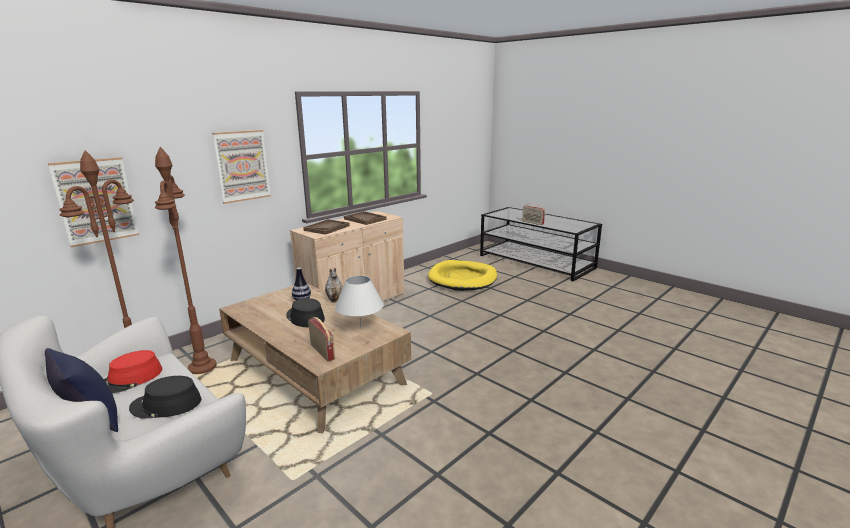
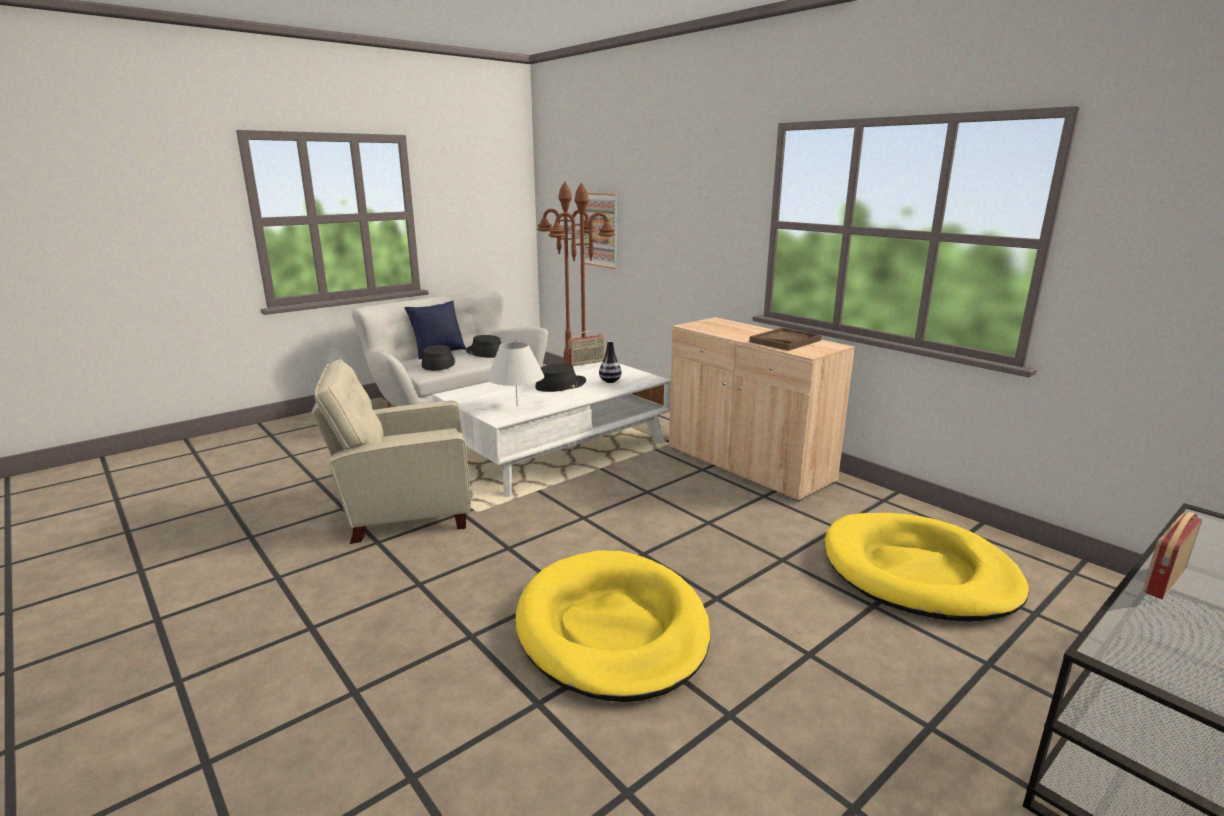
camera: 95 degrees right, 0 degrees up
(130, 379) = (484, 352): red hat -> black hat
(242, 166) = (702, 221): picture -> none
(314, 371) = (558, 449): brown coffee table -> white coffee table
(323, 352) = (476, 394): radio -> radio (587, 363)
(327, 228) = (725, 328): brown tray -> none
(335, 300) = (604, 394): vase -> none
(437, 432) = (404, 511): none -> beige armchair
(536, 336) = (612, 629): none -> yellow dog bed

